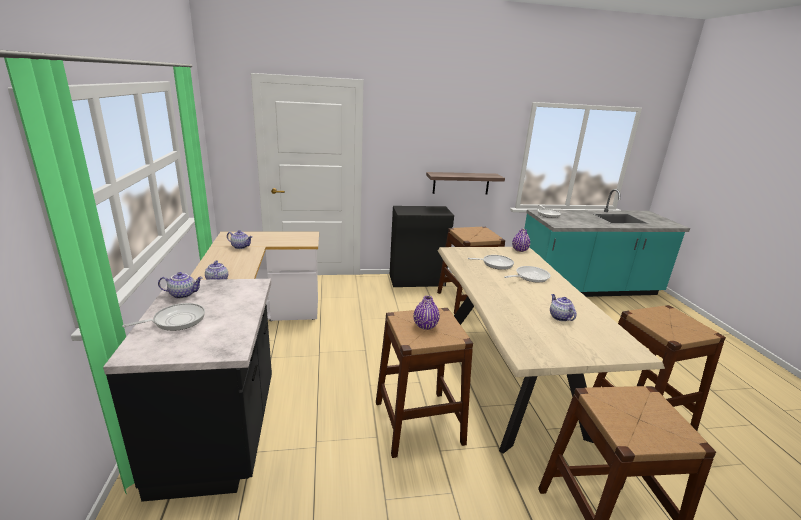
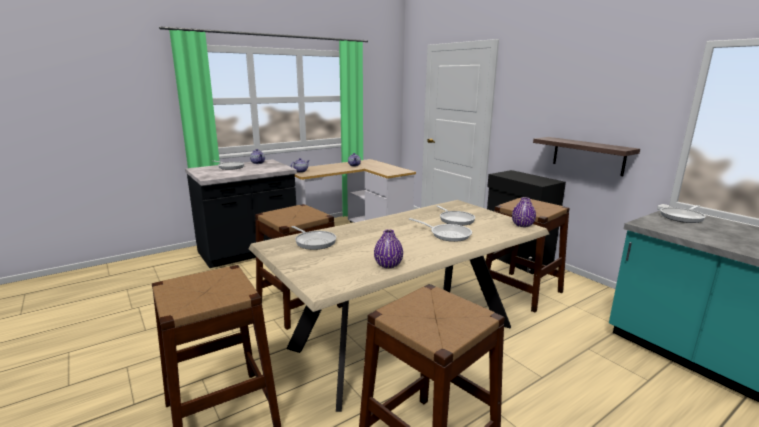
camera: 65 degrees right, 5 degrees down
(425, 326) = (295, 215): purple vase -> purple vase (388, 265)
(528, 333) = (314, 242): none -> frying pan
(559, 317) = (363, 251): teapot -> none

